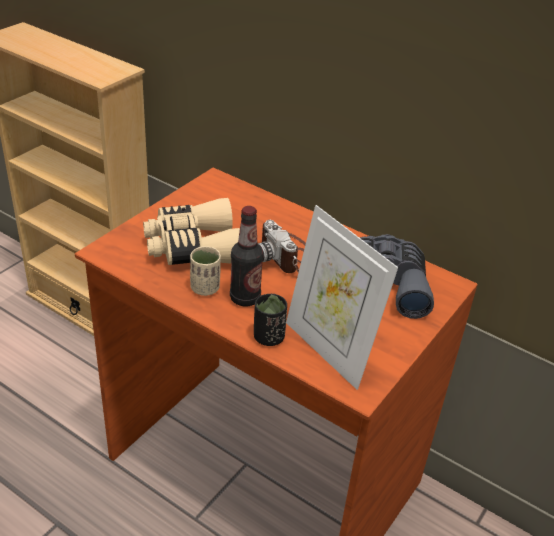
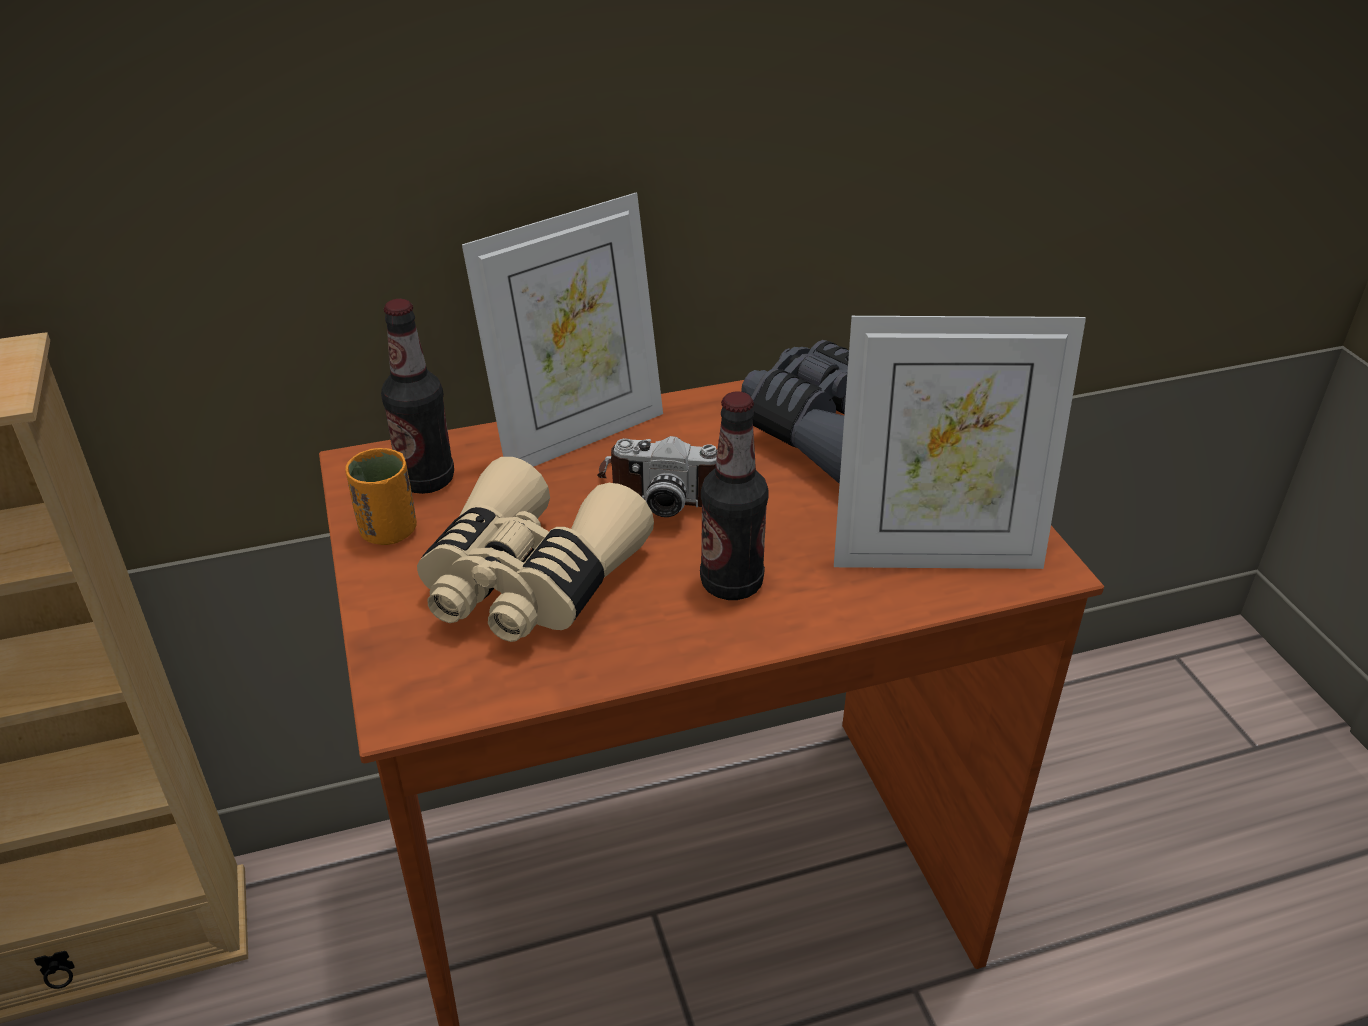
camera: 50 degrees left, 0 degrees up
(185, 203) = (388, 531): none -> orange cup
(205, 288) = (660, 618): beige cup -> none
(223, 197) = (426, 480): none -> bottle
(268, 337) = (854, 603): black cup -> none
(292, 218) = (577, 435): none -> picture frame

